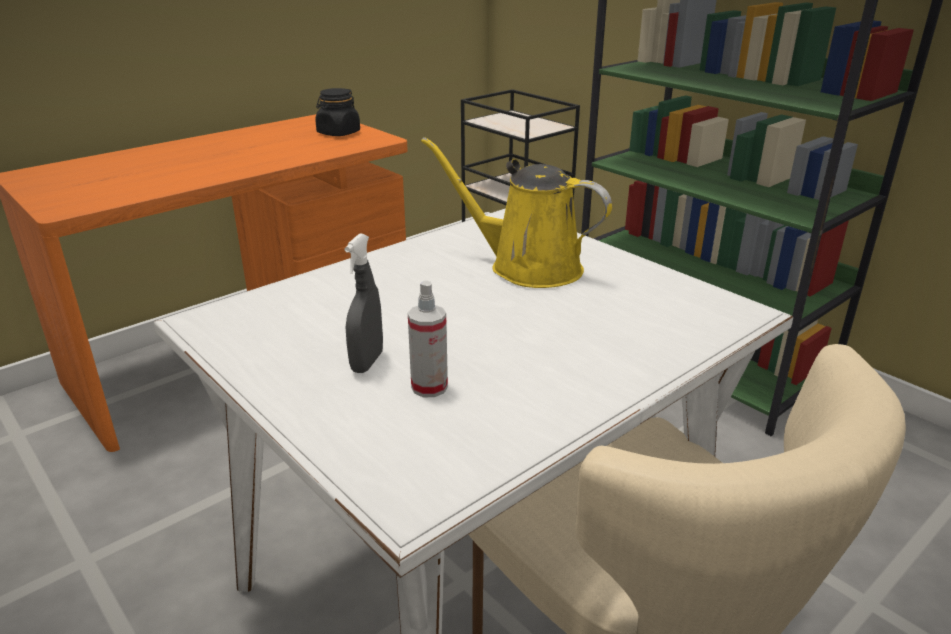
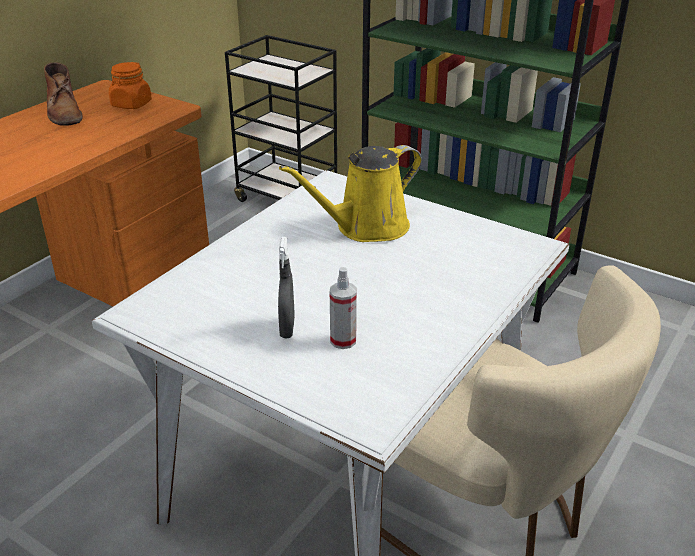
camera: 15 degrees left, 5 degrees up
(268, 134) = (64, 112): none -> brown boot
(338, 133) = (131, 104): black jar -> orange jar
(527, 267) = (366, 228): yellow watering can -> yellow watering can turned 45 degrees counterclockwise

